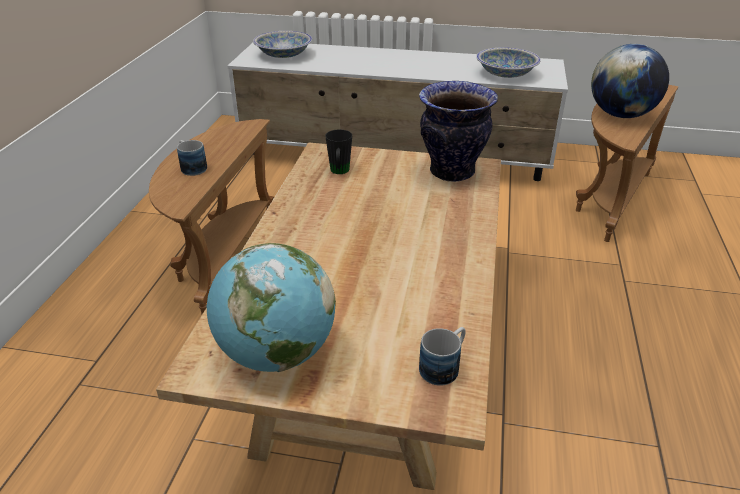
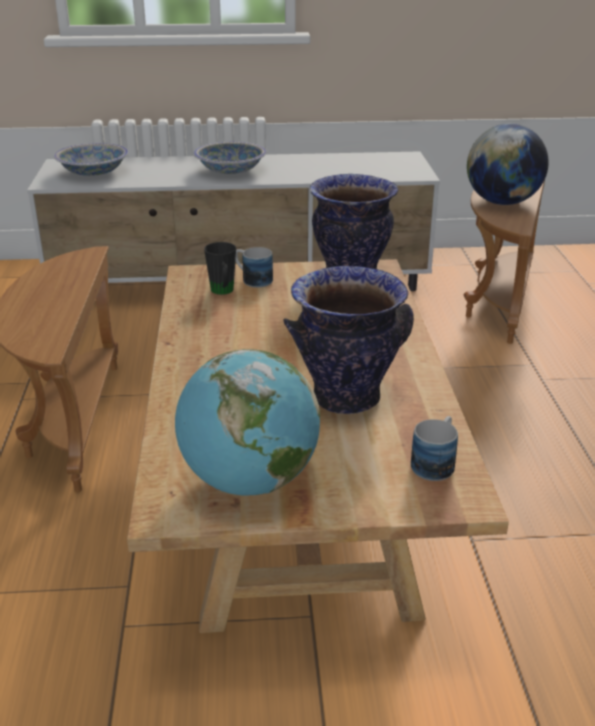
camera: 15 degrees left, 5 degrees down
(191, 167) = (39, 307): mug -> mug (252, 279)
(394, 287) = (346, 398): none -> vase
(506, 74) = (366, 171): bowl -> bowl (230, 170)

